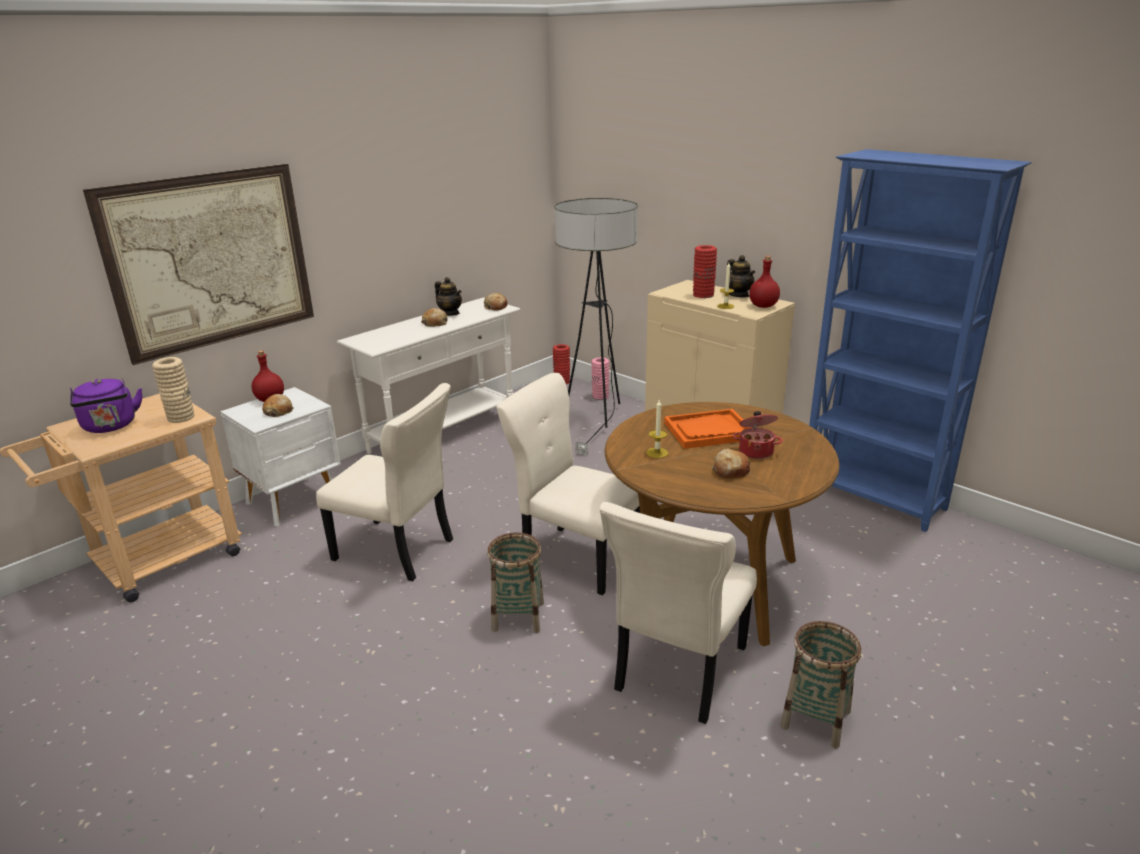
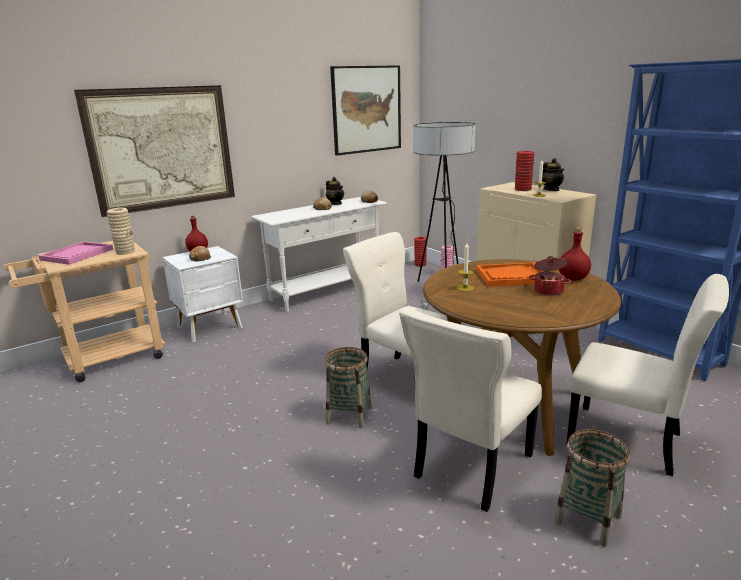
camera: 10 degrees right, 5 degrees down
(111, 426) = (77, 254): purple kettle -> pink tray
(397, 551) = (272, 364): beige chair -> beige chair (629, 440)
(484, 178) = (366, 109): none -> picture
(730, 471) = (523, 302): bread -> none
(763, 306) = (570, 195): red bottle -> red bottle (573, 278)

